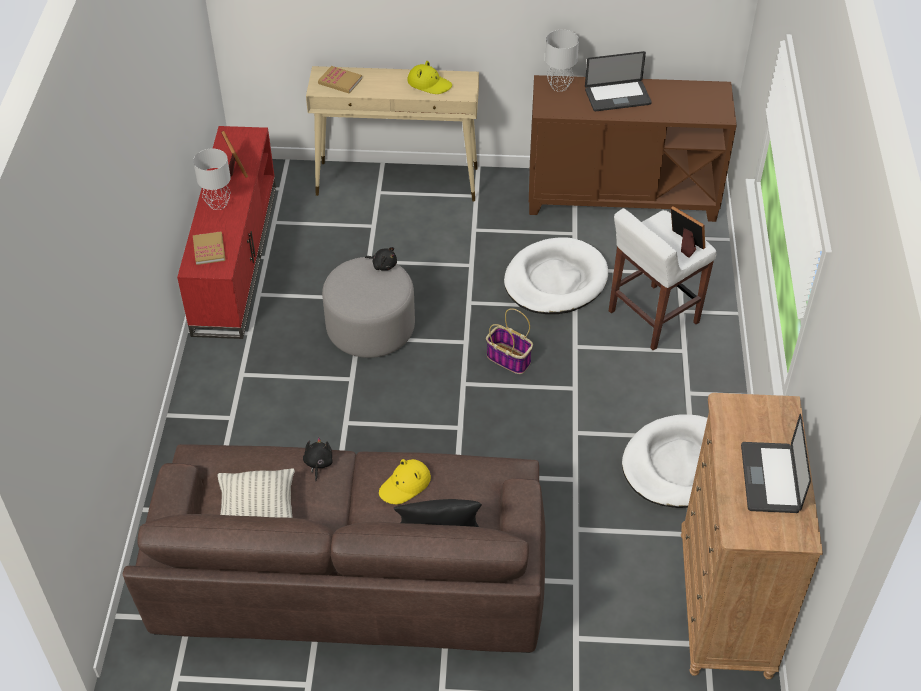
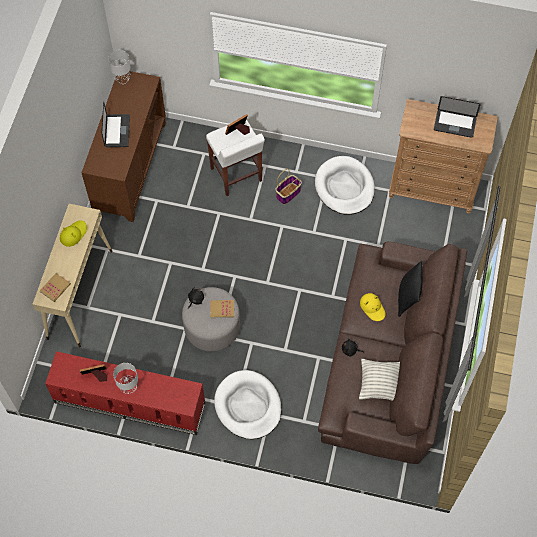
camera: 80 degrees left, 15 degrees up
(209, 249) = (172, 395): book -> book (222, 309)
(509, 359) = (253, 255): basket -> basket (288, 193)
(555, 280) = (195, 219): white dog bed -> white dog bed (248, 406)
(560, 86) = (97, 160): grey table lamp -> grey table lamp (123, 79)

